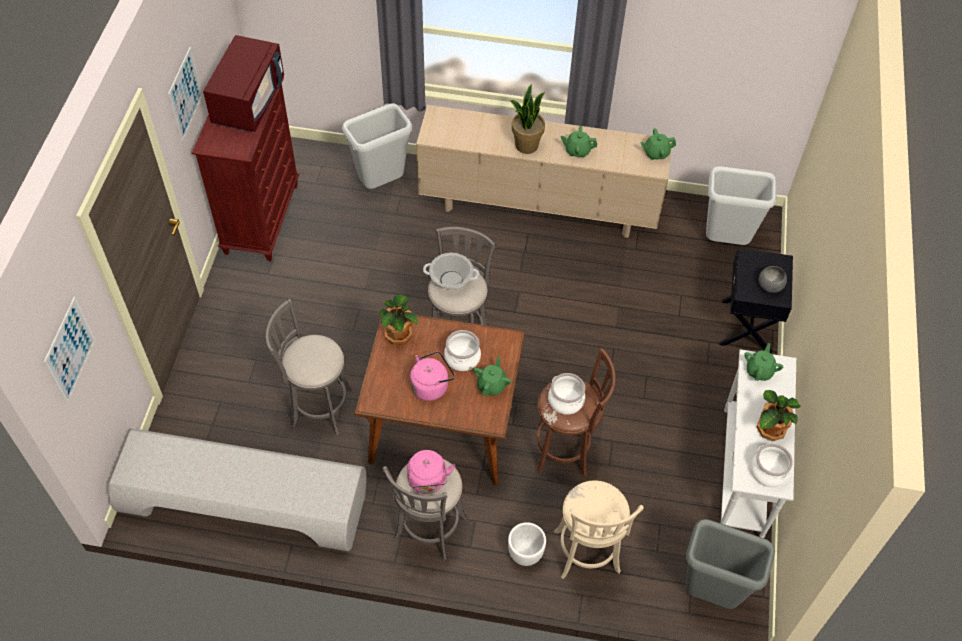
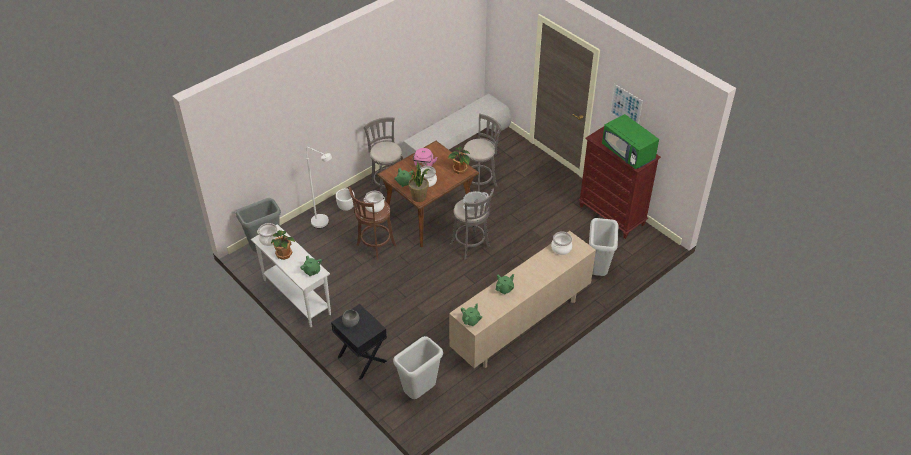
camera: 130 degrees right, 10 degrees down
(70, 350) = (506, 32): picture -> none
(248, 101) = (628, 153): red microwave -> green microwave
(428, 482) = (386, 149): pink kettle -> none
(456, 135) = (561, 248): none -> cooking pot
(526, 145) = (528, 271): potted plant -> potted plant (419, 197)
(587, 555) = (324, 224): beige stool -> white floor lamp

